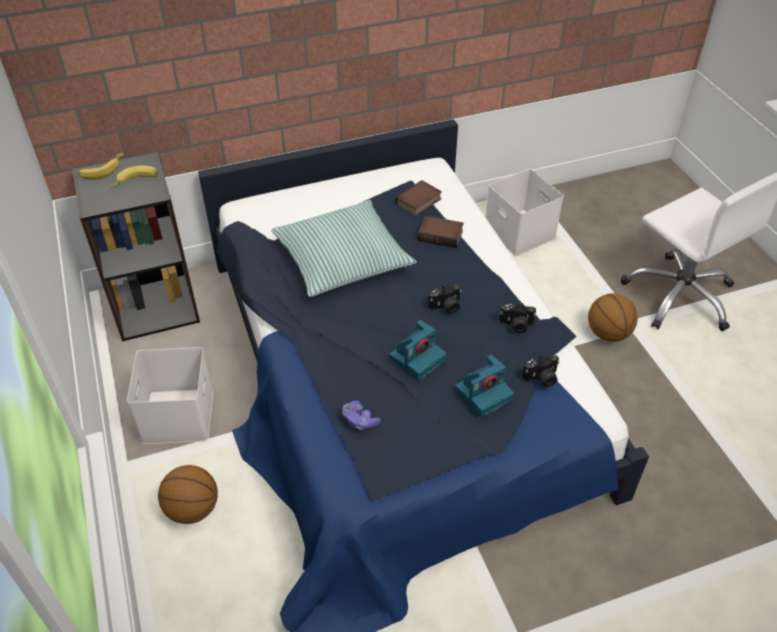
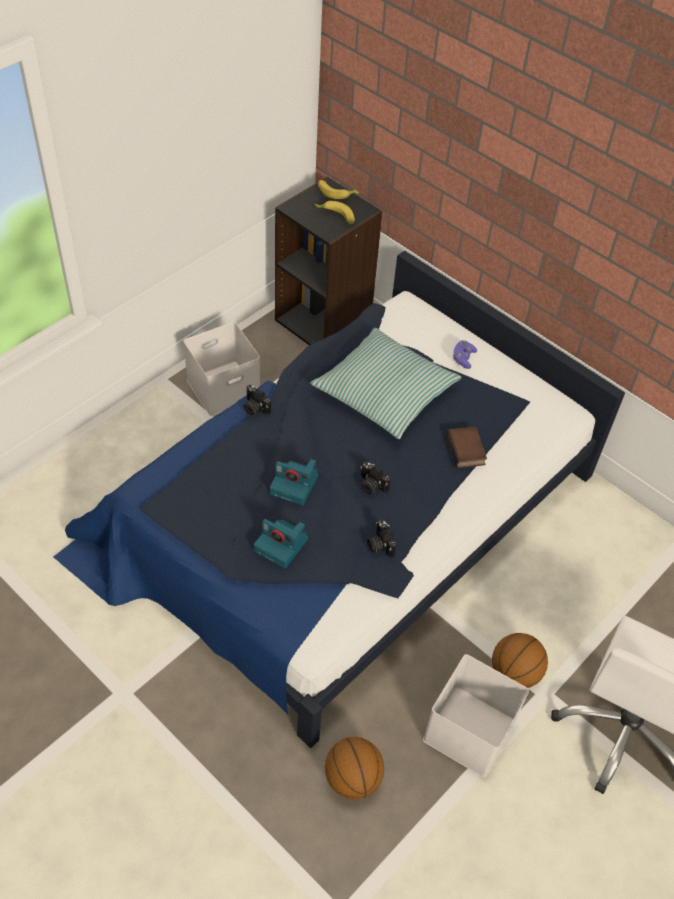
camera: 60 degrees right, 5 degrees up
(193, 509) = (145, 436): basketball -> basketball (352, 779)
(360, 421) = (209, 472): purple game controller -> purple game controller (463, 358)
(419, 202) = (501, 418): book -> none
(521, 233) = (611, 550): white storage box -> white storage box (470, 732)
(541, 379) = (324, 584): camera -> camera (254, 408)

